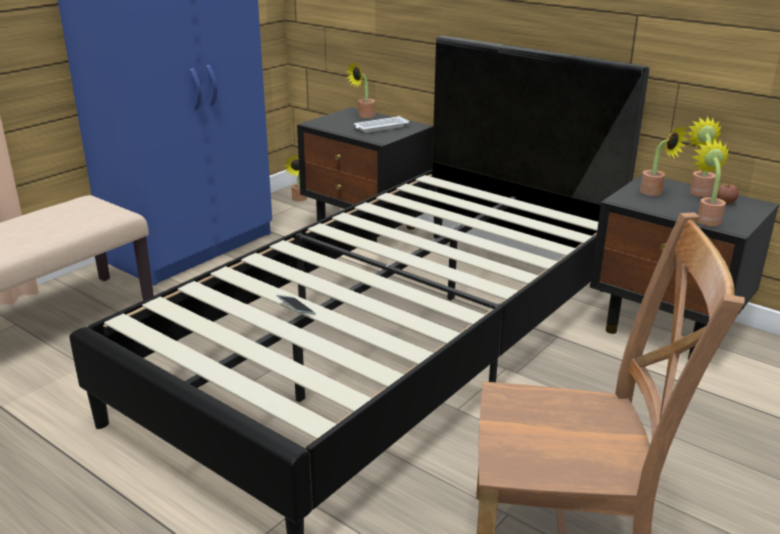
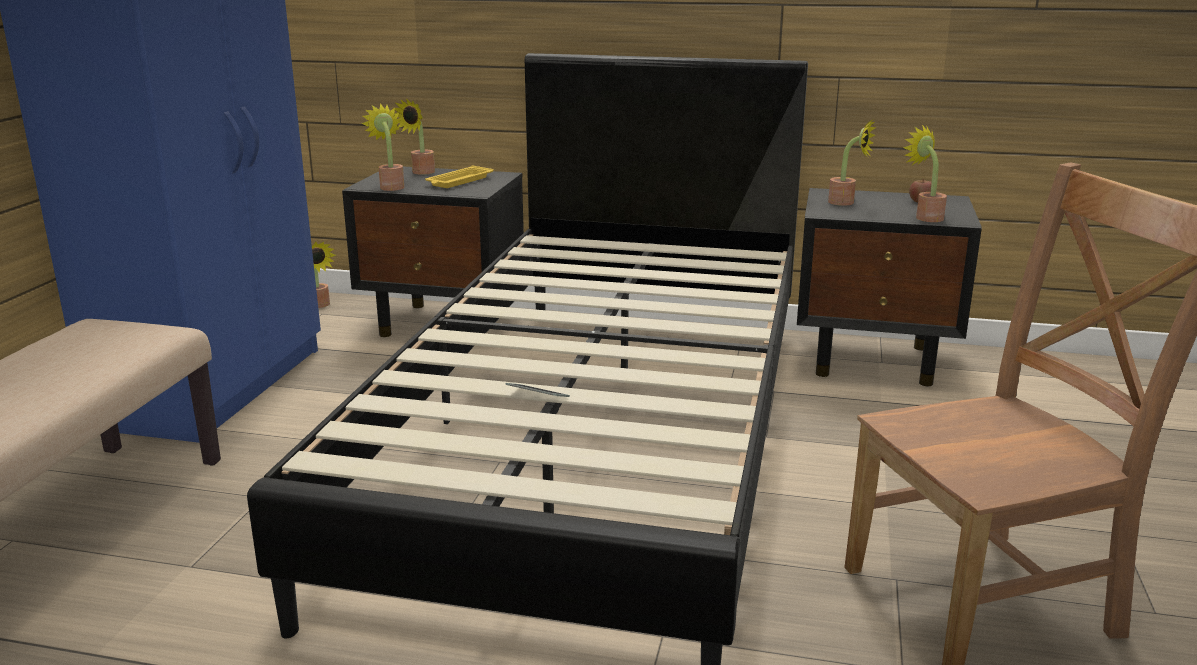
camera: 25 degrees left, 5 degrees down
(380, 128) = (459, 181): white tray -> yellow tray
(699, 191) = (884, 195): potted plant -> potted plant (390, 186)

